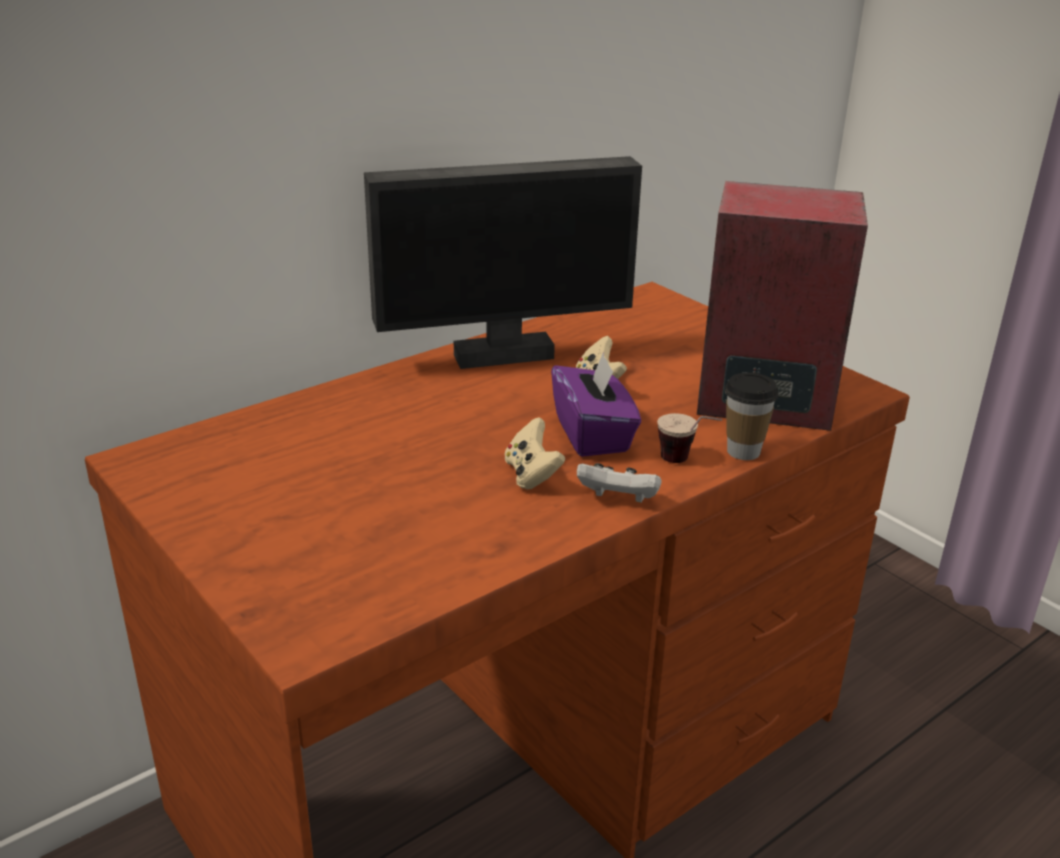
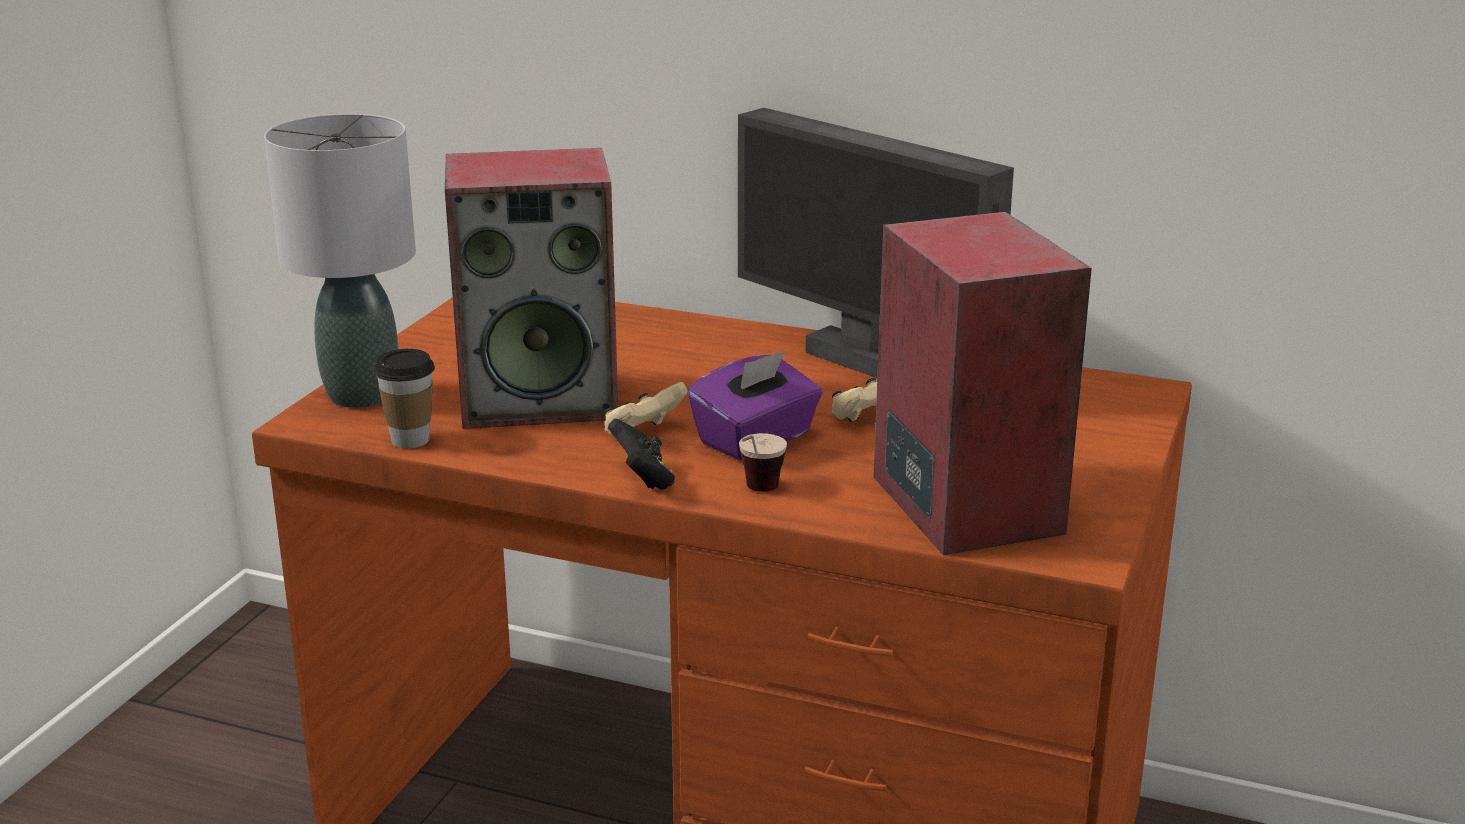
camera: 60 degrees right, 5 degrees down
(279, 595) = (360, 395): none -> grey table lamp
(409, 500) = (541, 398): none -> speaker
(618, 500) = (643, 479): white game controller -> black game controller
(743, 451) = (822, 516): cup -> cup (410, 440)

